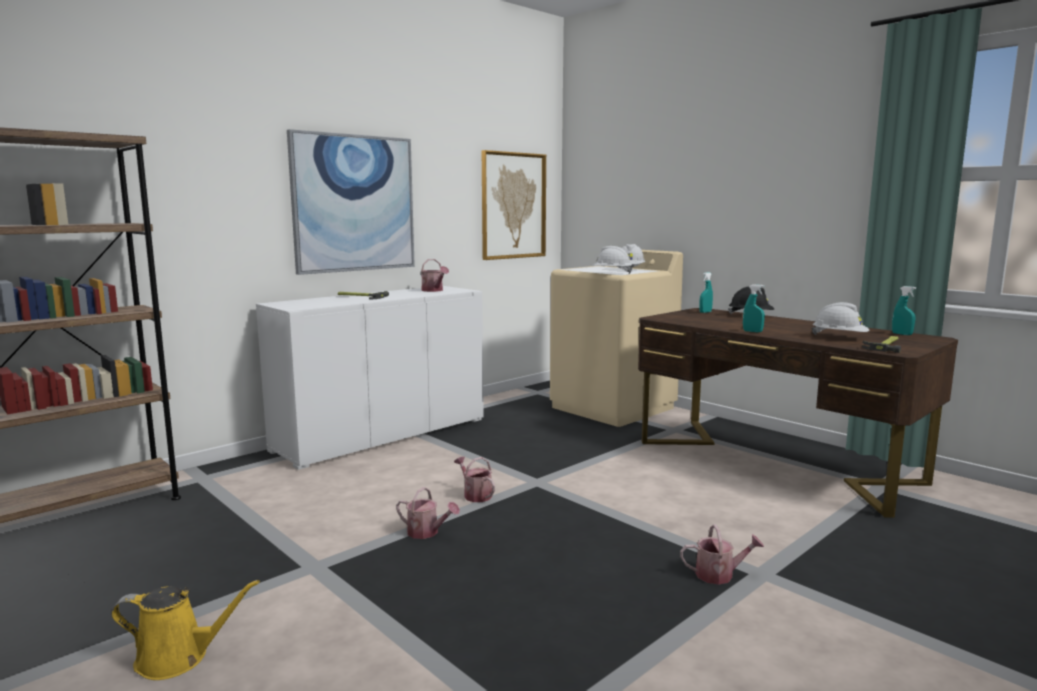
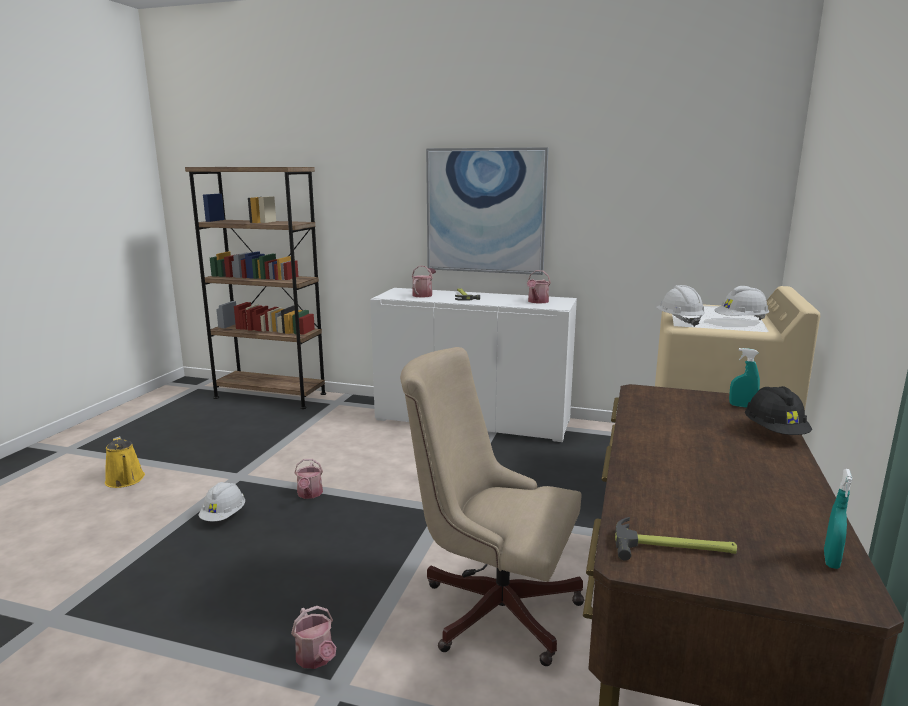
camera: 60 degrees right, 5 degrees up
(475, 495) = (391, 491): watering can -> watering can (423, 294)
(513, 206) = (695, 217): picture -> none
(693, 499) = (491, 606): none -> beige office chair
(752, 331) = (636, 446): turquoise spray bottle -> none
(839, 337) = (690, 506): white hard hat -> white hard hat (224, 516)

